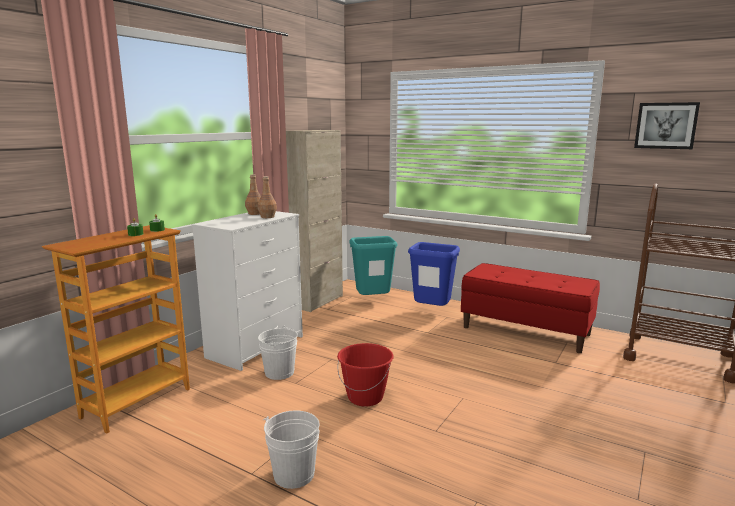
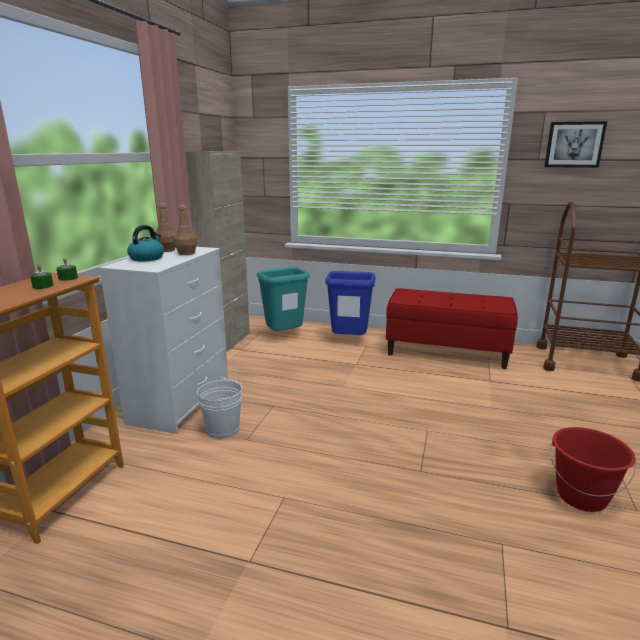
camera: 15 degrees left, 5 degrees up
(233, 219) = (147, 258): none -> kettle
(294, 474) = (299, 552): white bucket -> none
(365, 397) = (331, 445): red bucket -> red bucket (581, 497)

